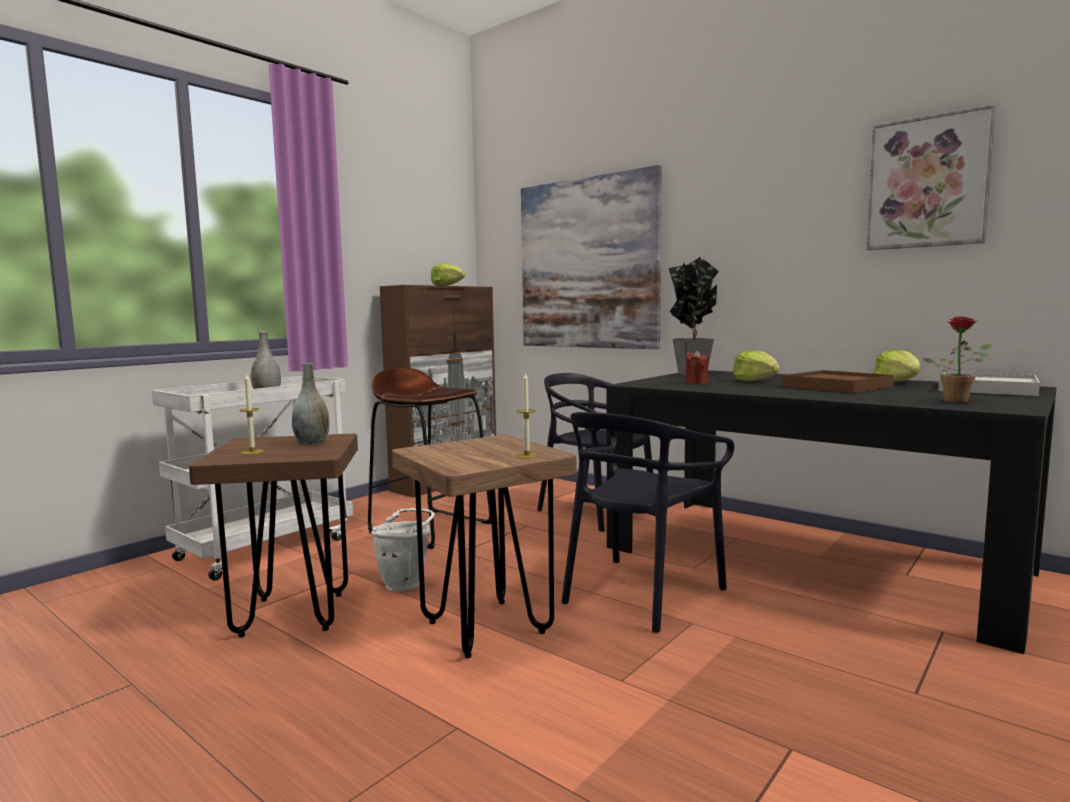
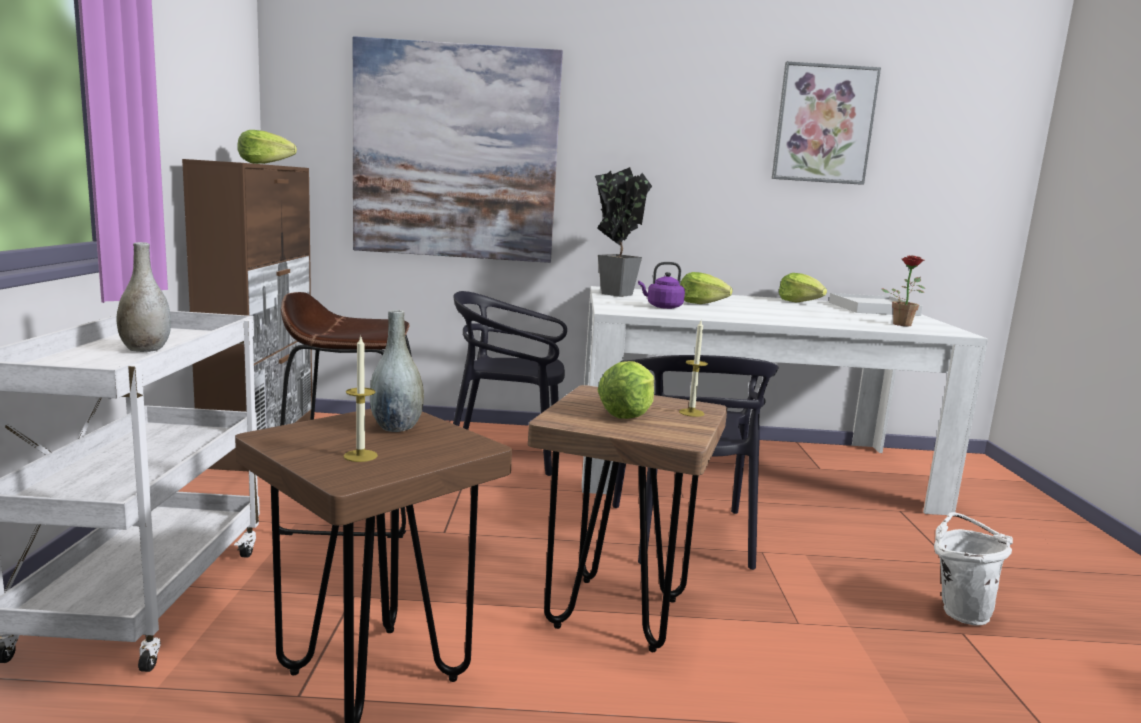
camera: 40 degrees left, 5 degrees up
(406, 583) = (448, 590): white bucket -> white bucket (958, 611)
(475, 451) = (628, 413): none -> lettuce
(696, 382) = (662, 307): red candle -> purple kettle
(812, 557) = (746, 466): black dining table -> white dining table
(837, 386) = (780, 309): brown tray -> none

